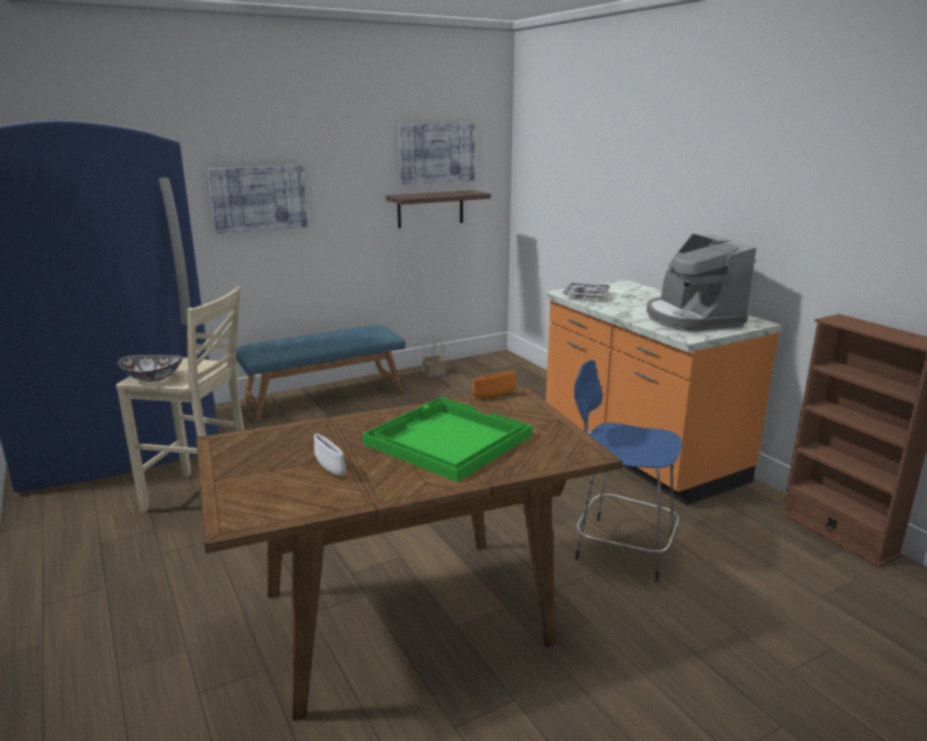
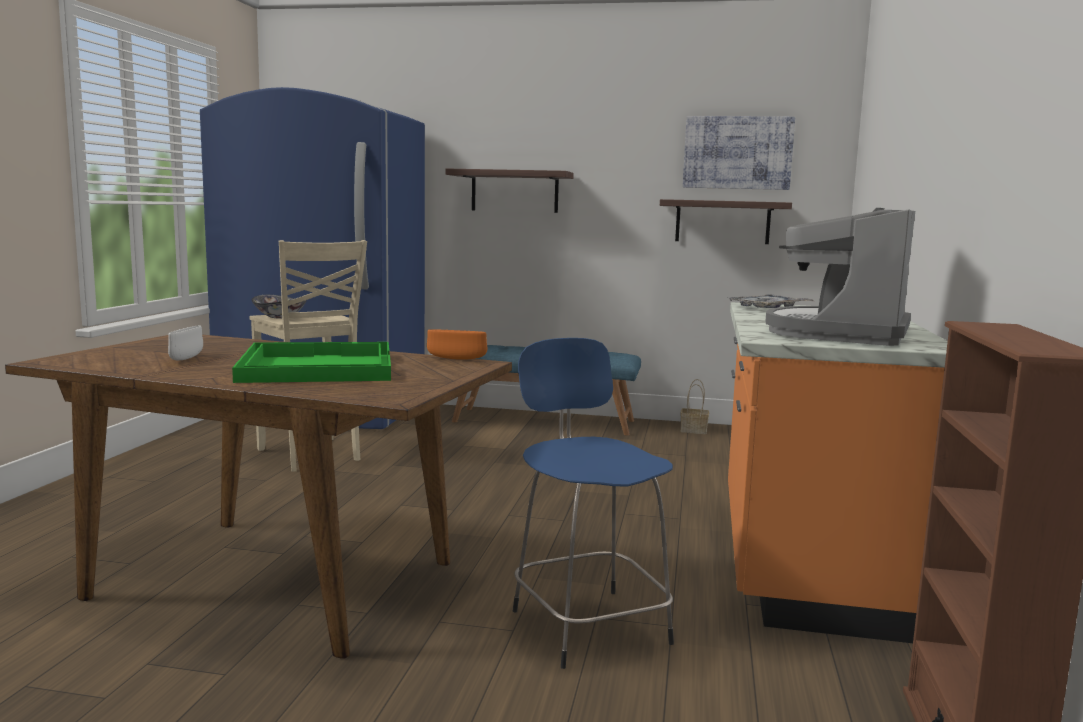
camera: 40 degrees right, 10 degrees down
(259, 198) = (514, 191): picture -> shelf

